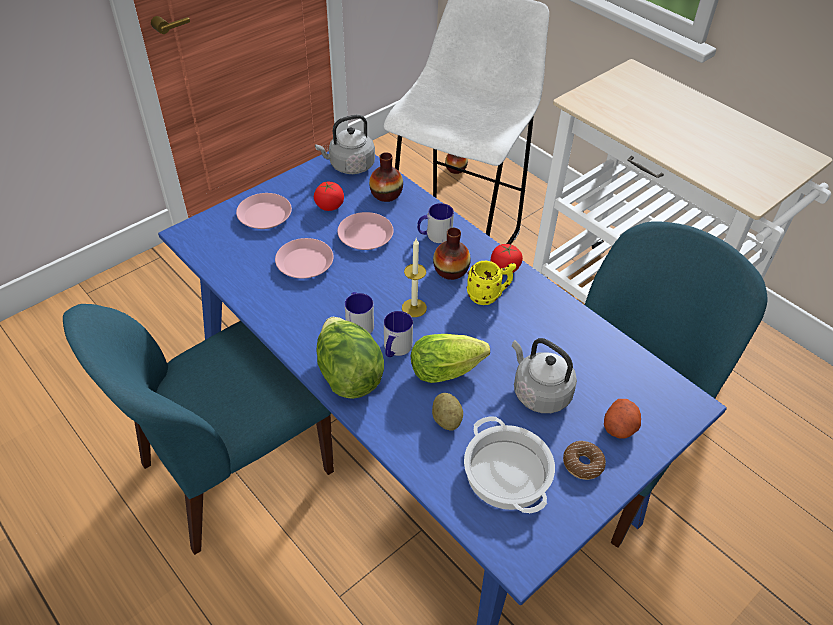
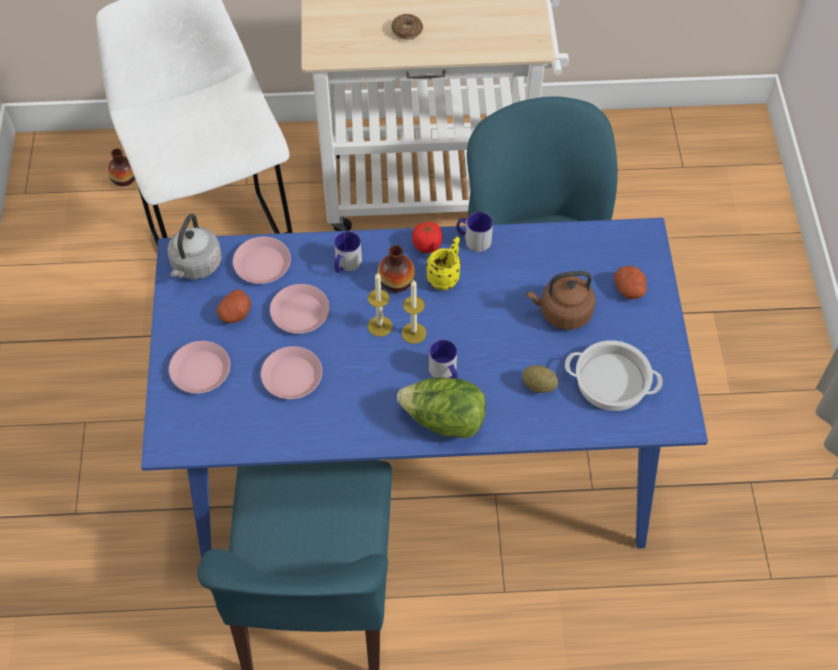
camera: 50 degrees left, 10 degrees up
(329, 205) = (235, 314): tomato -> potato
(358, 322) = (395, 380): mug -> mug (473, 240)
(386, 194) = (262, 264): vase -> pink plate
(399, 285) = (380, 326): none -> candle
(449, 370) = (495, 352): lettuce -> none
(539, 392) = (562, 313): grey kettle -> brown kettle
(582, 464) = (640, 332): donut -> donut (407, 31)

